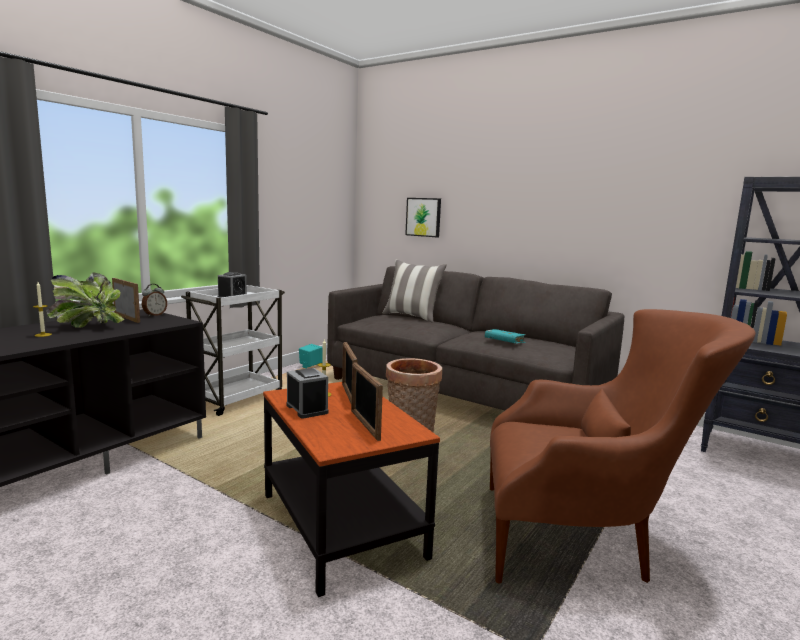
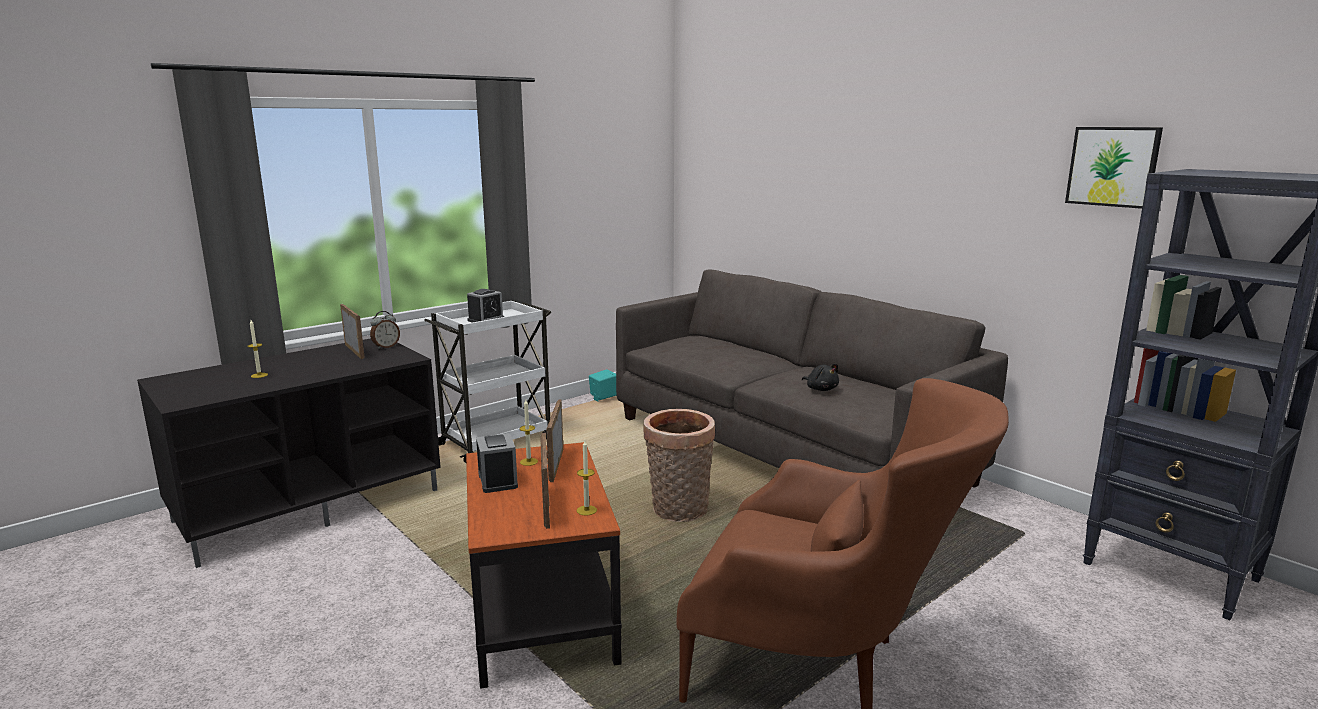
camera: 15 degrees right, 5 degrees up
(88, 326) = (308, 363): potted plant -> none
(401, 425) = (586, 510): none -> candle
(412, 317) = (727, 342): pillow -> none
(423, 217) = (755, 201): picture -> picture (1113, 166)
(504, 341) = (821, 389): turquoise book -> black plush toy

